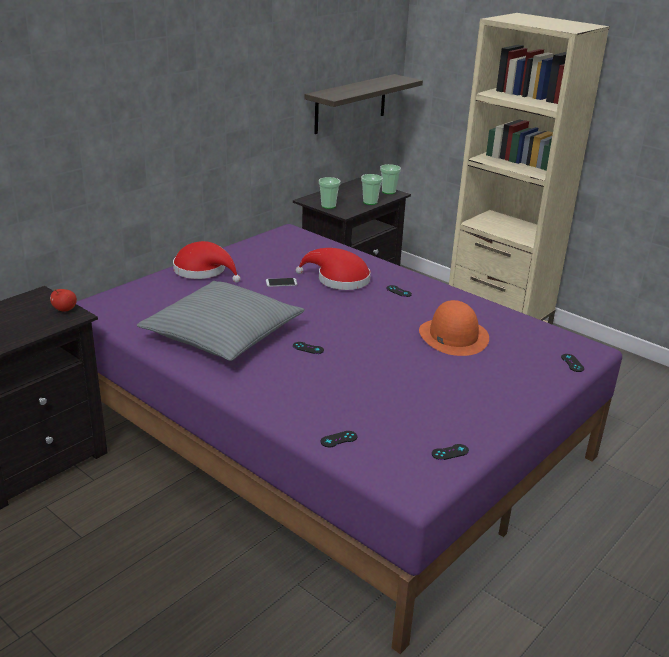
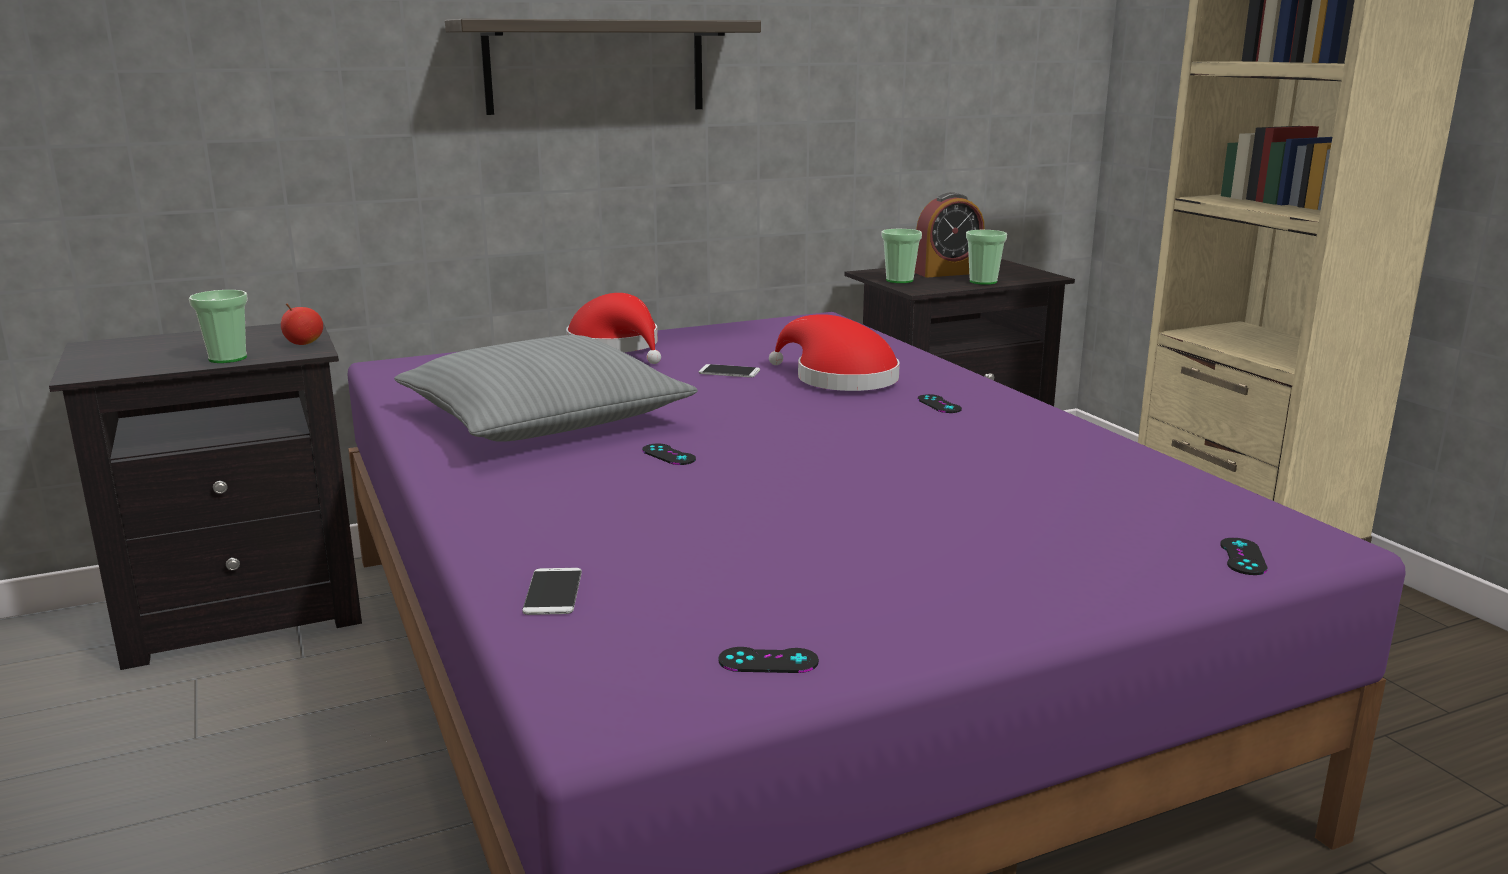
camera: 25 degrees right, 10 degrees down
(339, 439) = (553, 592): black game controller -> phone
(346, 195) = (948, 272): none -> alarm clock
(350, 104) = (982, 117): shelf -> shelf (596, 66)
(388, 191) = (1033, 273): cup -> cup (227, 358)
(453, 336) = (986, 476): orange hat -> none

